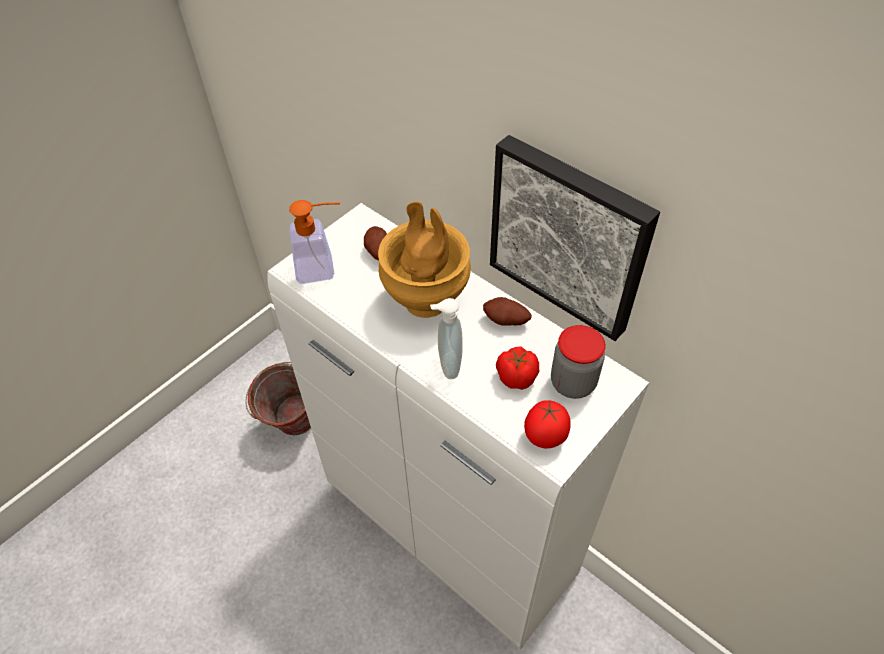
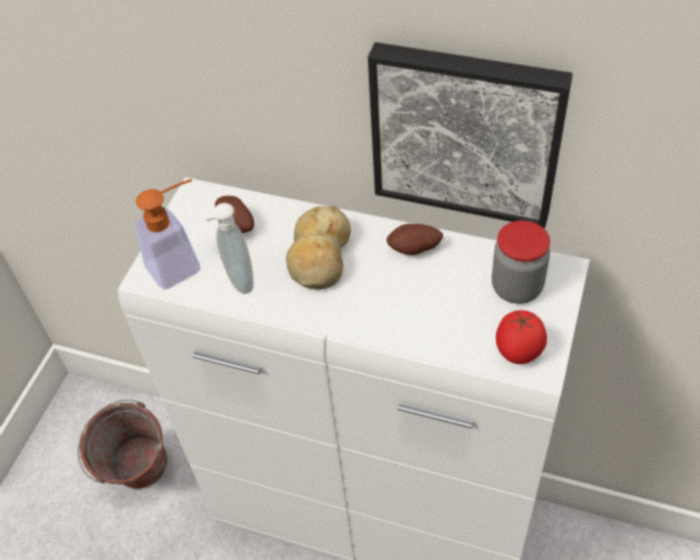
camera: 20 degrees left, 0 degrees up
(427, 300) = (319, 257): brown vase -> bread
(447, 365) = (378, 317): soap dispenser -> soap dispenser (238, 281)
(515, 377) = (456, 303): tomato -> none

